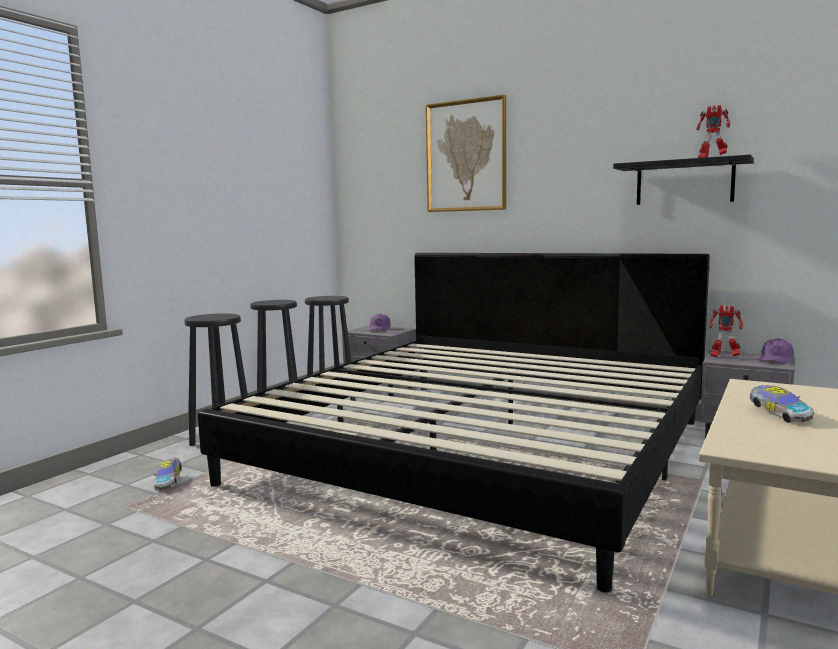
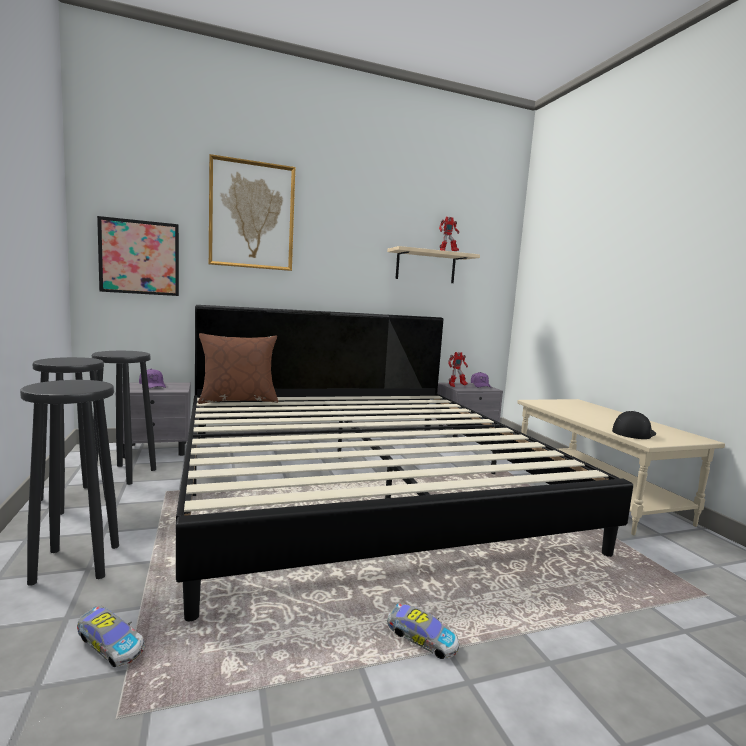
camera: 50 degrees left, 0 degrees up
(379, 212) = (140, 257): none -> picture
(438, 348) = (238, 400): none -> brown pillow
(684, 182) = (426, 266): black shelf -> beige shelf
(755, 437) = (633, 432): none -> cap
(778, 414) = (598, 418): toy car -> toy car (420, 640)

